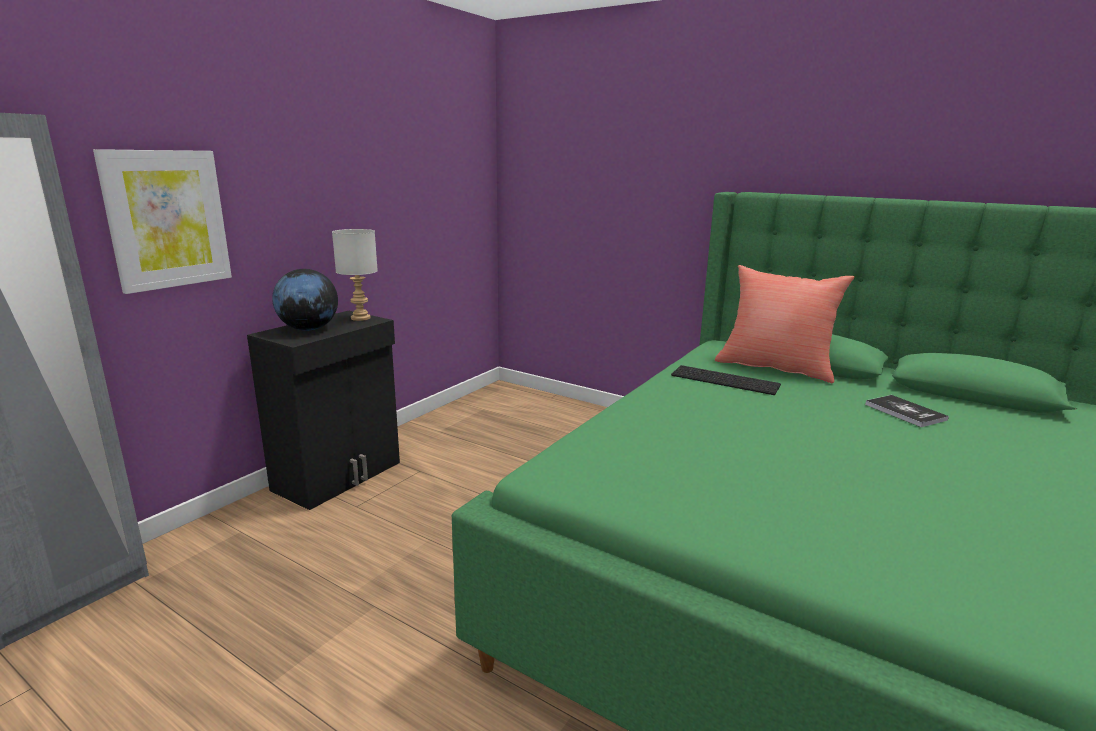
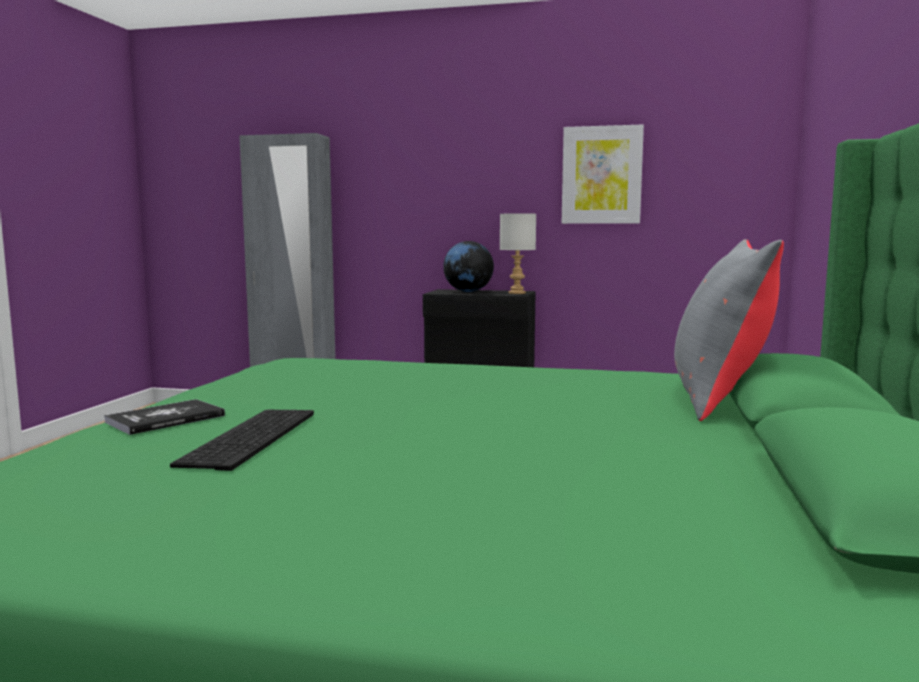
camera: 70 degrees right, 10 degrees down
(167, 219) = (401, 199): picture -> picture (601, 175)
(726, 380) = (609, 384): keyboard -> keyboard (253, 438)
(775, 367) = (718, 399): red pillow -> grey pillow
(905, 412) = (627, 452): book -> book (165, 419)

